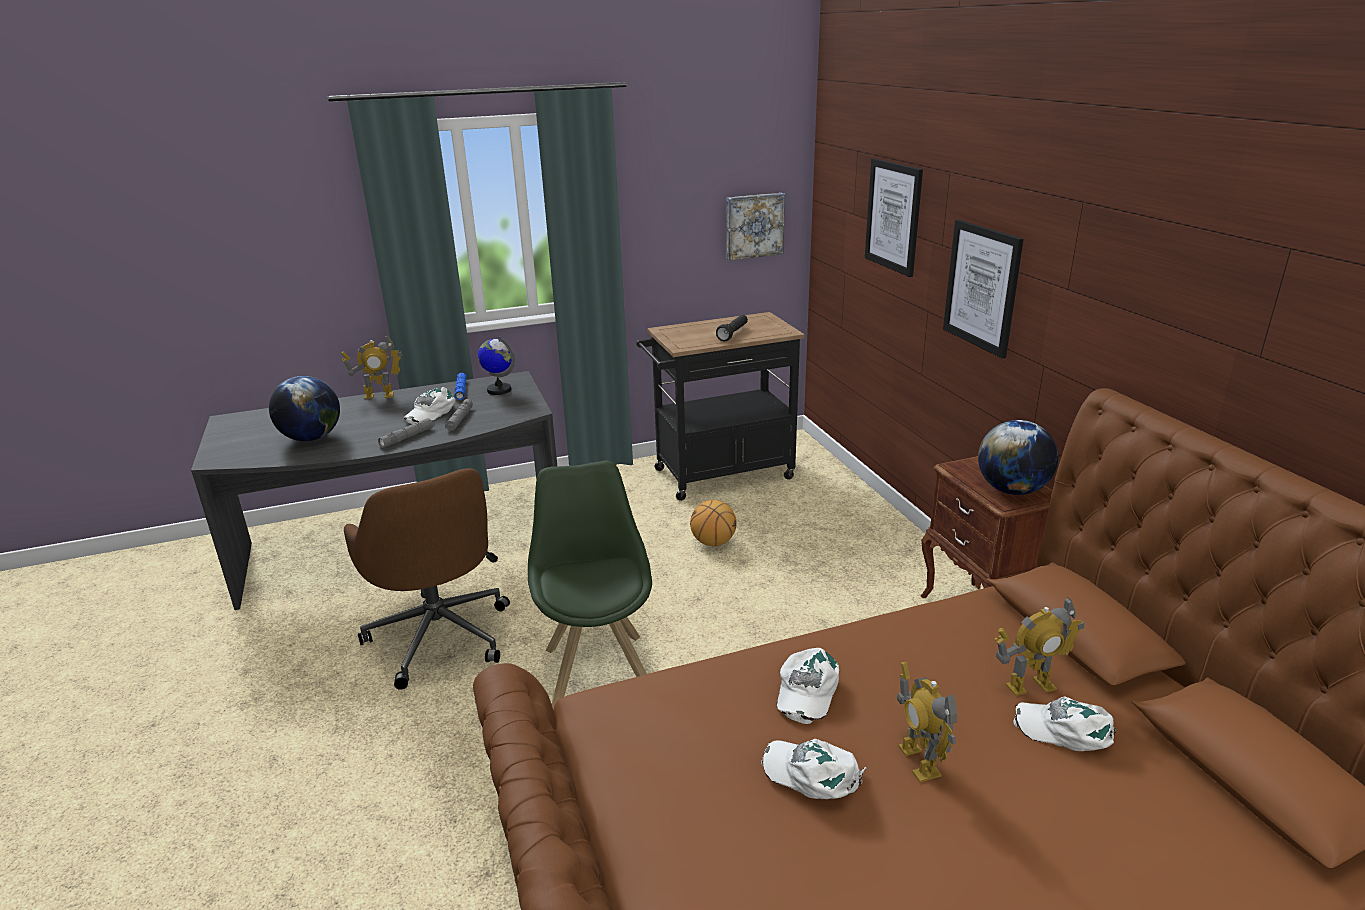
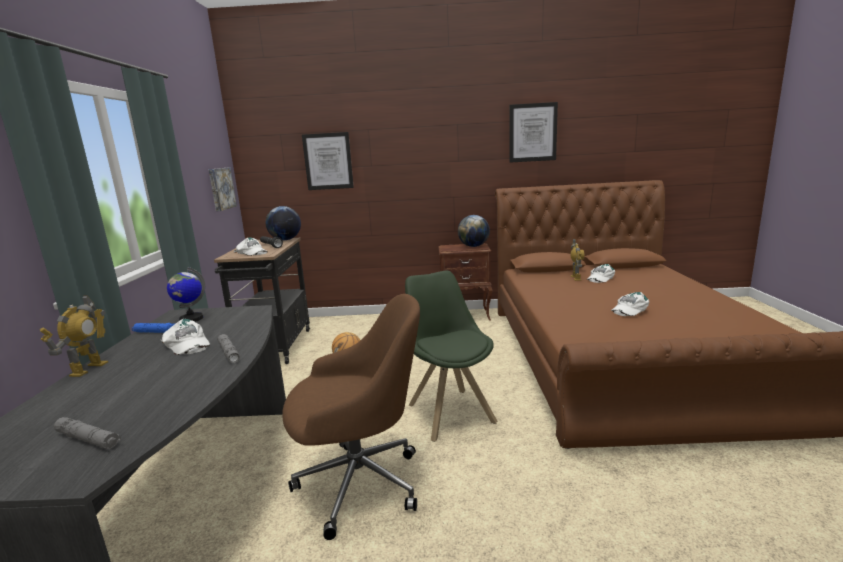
camera: 70 degrees left, 10 degrees down
(311, 438) = (139, 403): globe -> globe (285, 240)
(460, 419) = (227, 333): grey flashlight -> grey flashlight (88, 439)
(598, 673) = (450, 413): green chair -> green chair turned 60 degrees clockwise
(806, 690) = (574, 304): white cap -> white cap (251, 252)
(918, 761) = (619, 295): toy robot -> none
(982, 287) = (408, 176): picture -> picture (532, 132)

